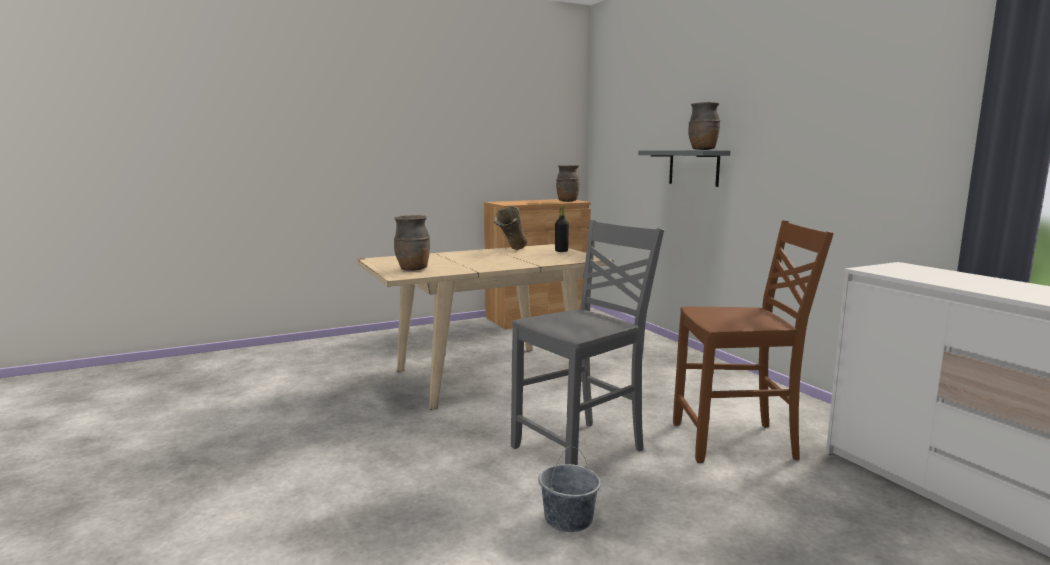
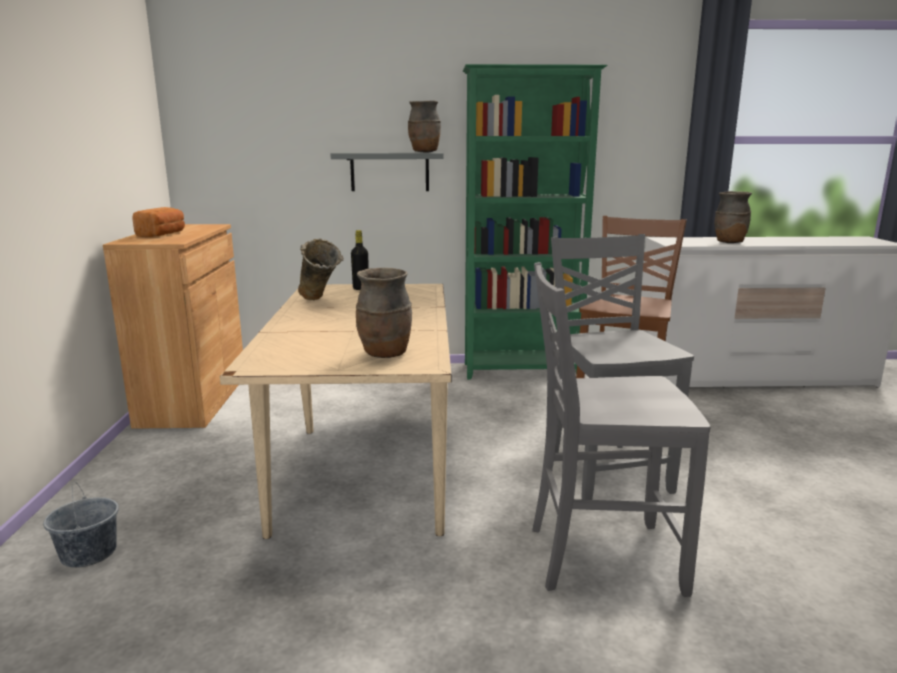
camera: 65 degrees left, 5 degrees up
(439, 461) = (600, 557): none -> grey chair
(527, 201) = (163, 234): none -> bread
(567, 201) = (203, 227): brown vase -> brown vase (729, 242)
(568, 519) = (739, 510): grey bucket -> grey bucket (88, 553)
(756, 387) = (522, 371): none -> green bookcase

